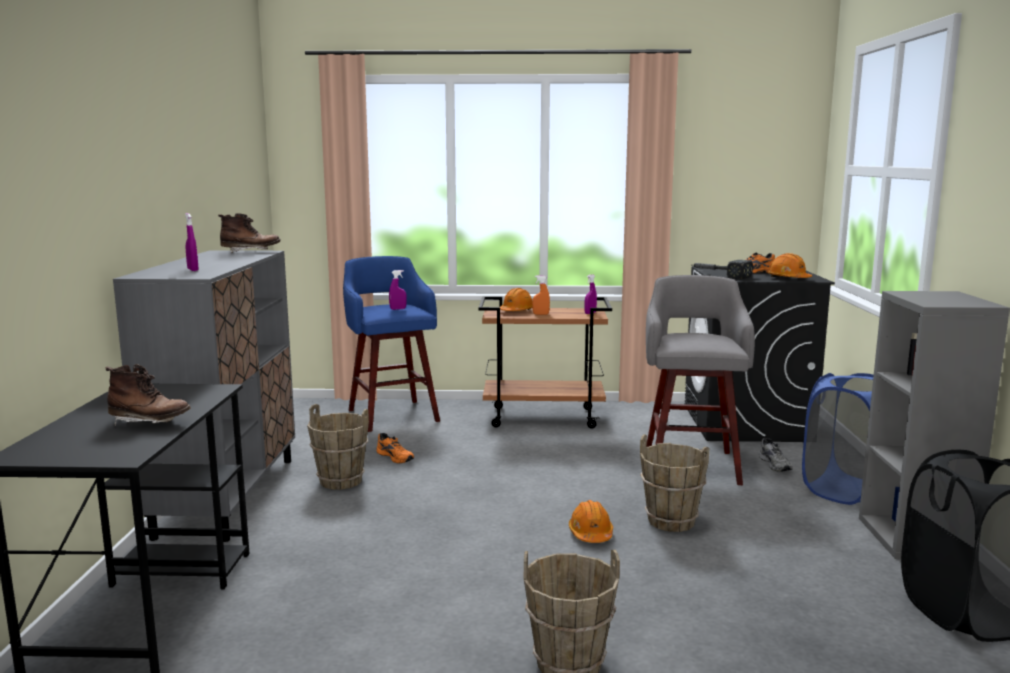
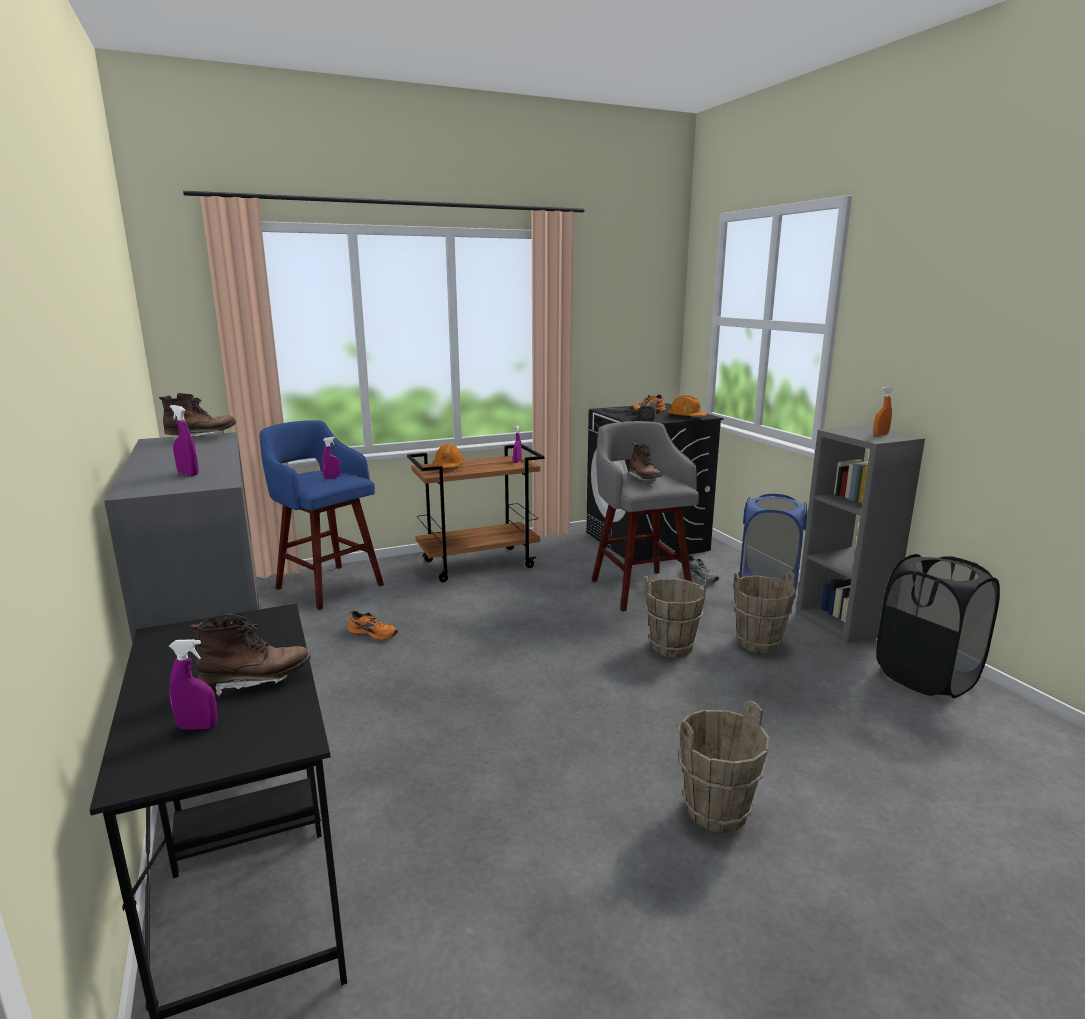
camera: 25 degrees left, 5 degrees up
(82, 439) = (197, 727): none -> purple spray bottle
(340, 481) = (339, 673): brown bucket -> brown bucket (758, 643)
(540, 314) = (475, 467): orange spray bottle -> orange spray bottle (880, 434)
(590, 534) = (621, 675): orange hard hat -> none
(693, 338) = (644, 479): none -> brown boot

